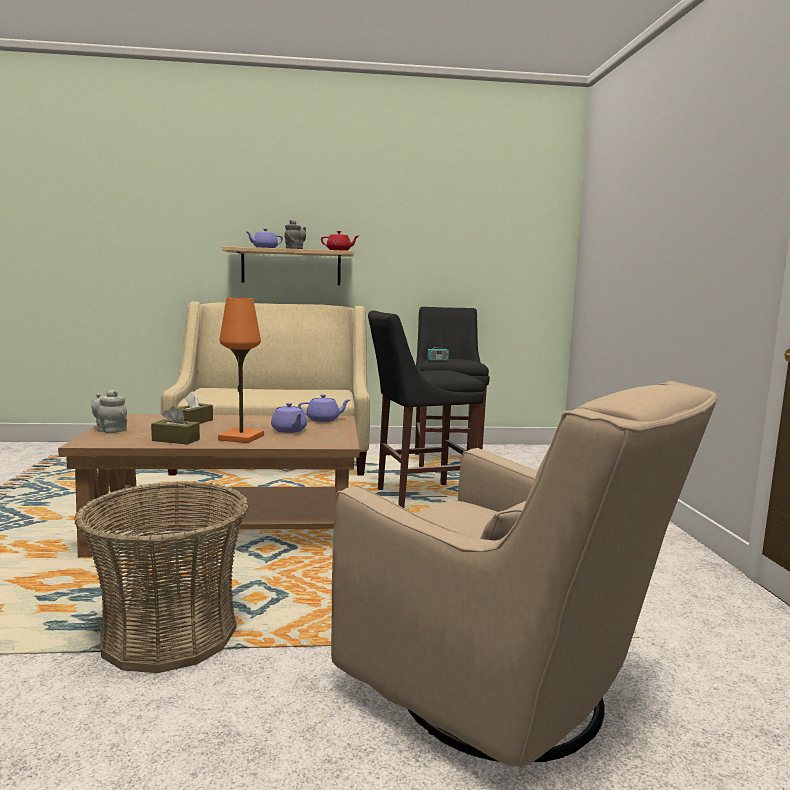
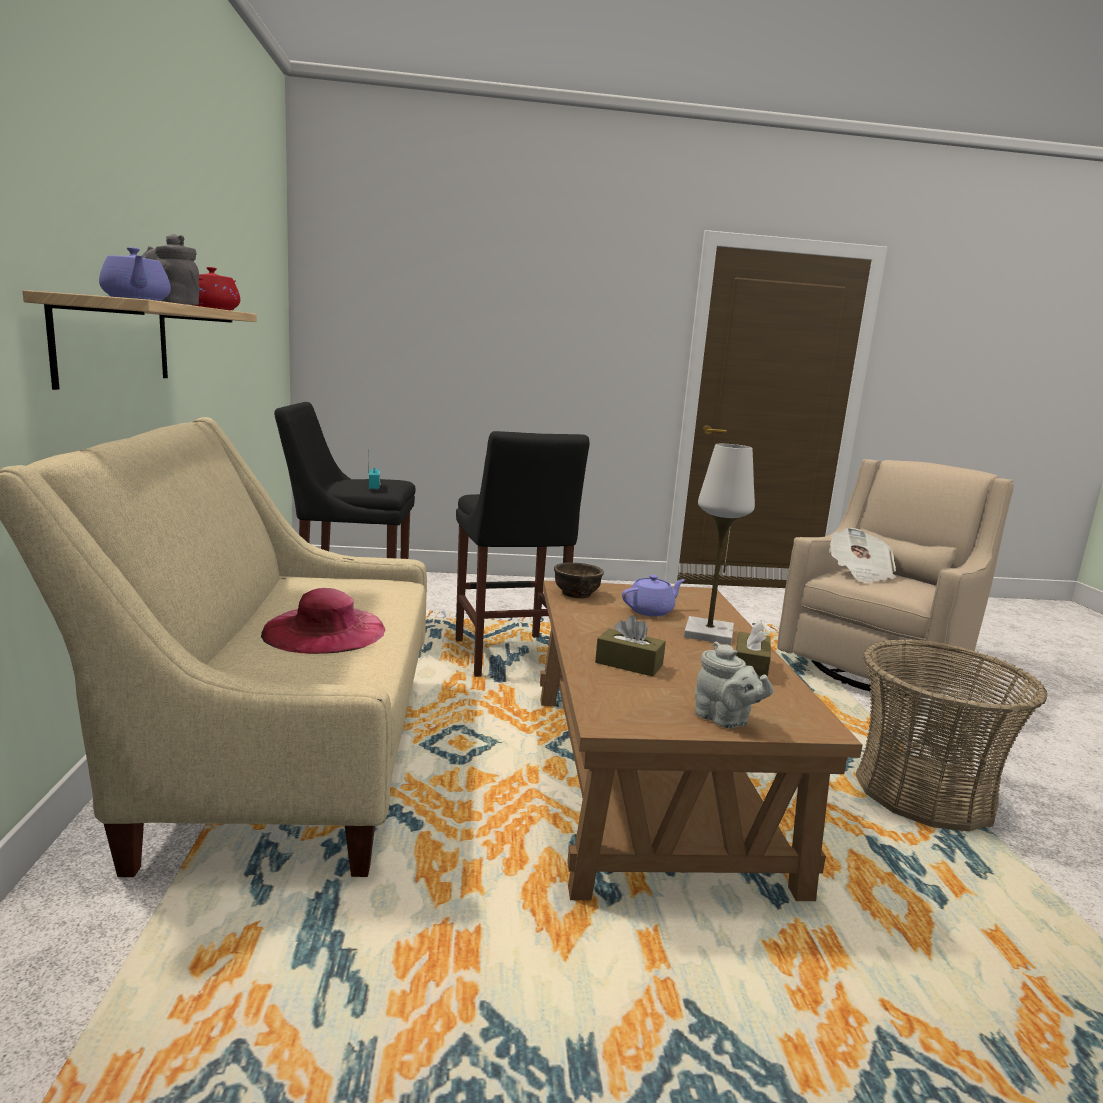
camera: 90 degrees left, 5 degrees up
(110, 430) = (725, 720): grey teapot -> grey teapot turned 75 degrees counterclockwise
(241, 438) = (709, 633): orange table lamp -> white table lamp
(260, 394) = (324, 630): none -> pink hat
(324, 419) = (576, 594): purple teapot -> brown bowl
(477, 514) = (859, 573): none -> newspaper

